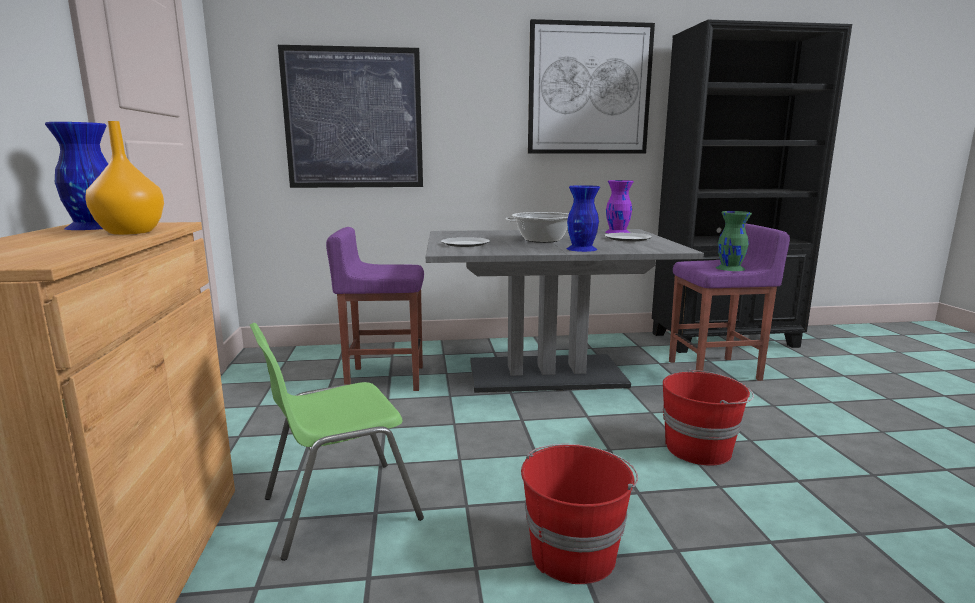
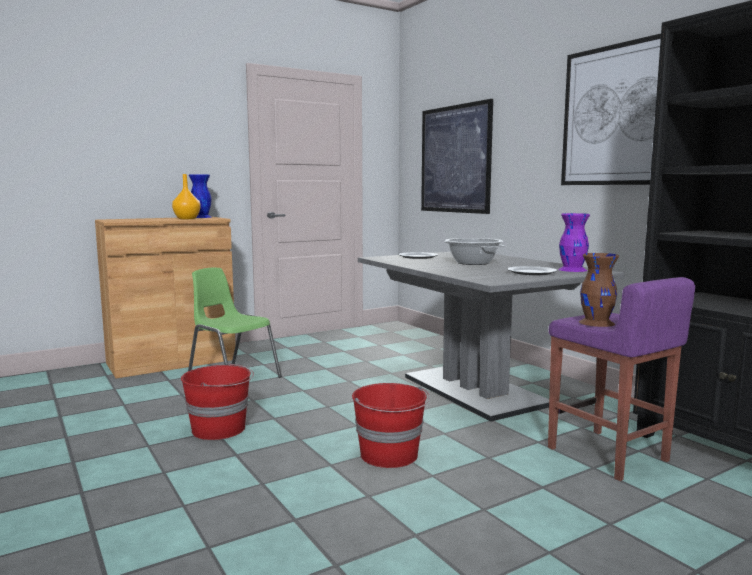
camera: 65 degrees right, 5 degrees down
(384, 379) = (395, 354): purple stool -> none
(581, 249) = (443, 269): blue vase -> none
(730, 268) = (597, 323): green vase -> brown vase

